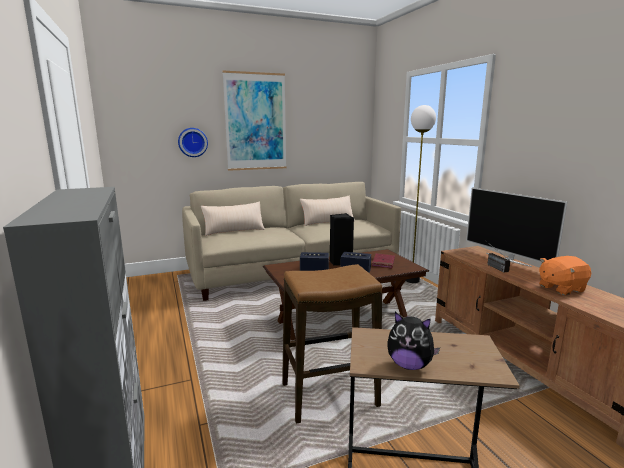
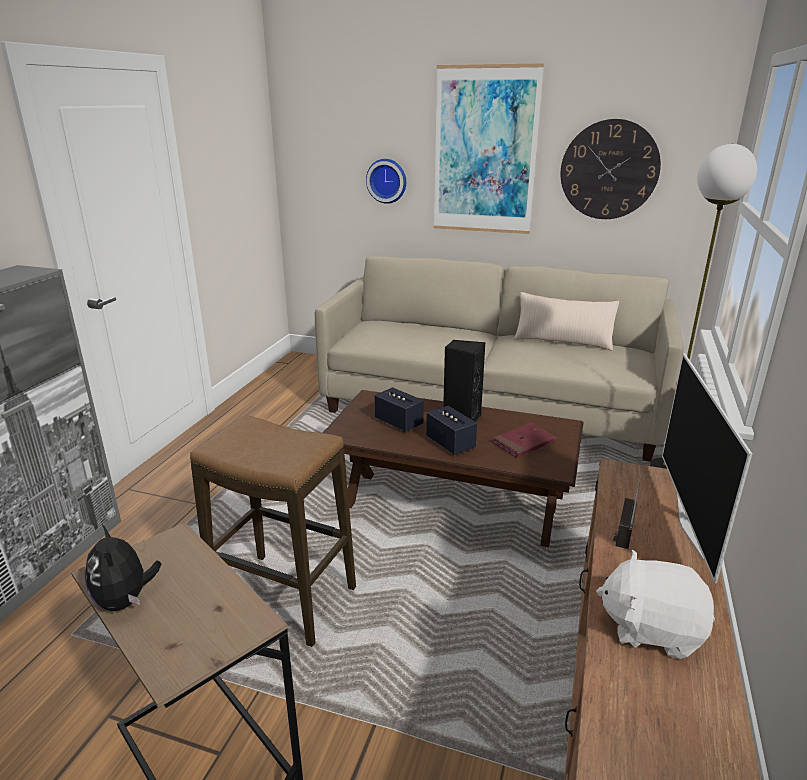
camera: 40 degrees right, 10 degrees up
(234, 231) = (406, 324): beige pillow -> none
(322, 130) = (609, 170): none -> wall clock
(561, 288) = (651, 628): orange plush toy -> white plush toy

